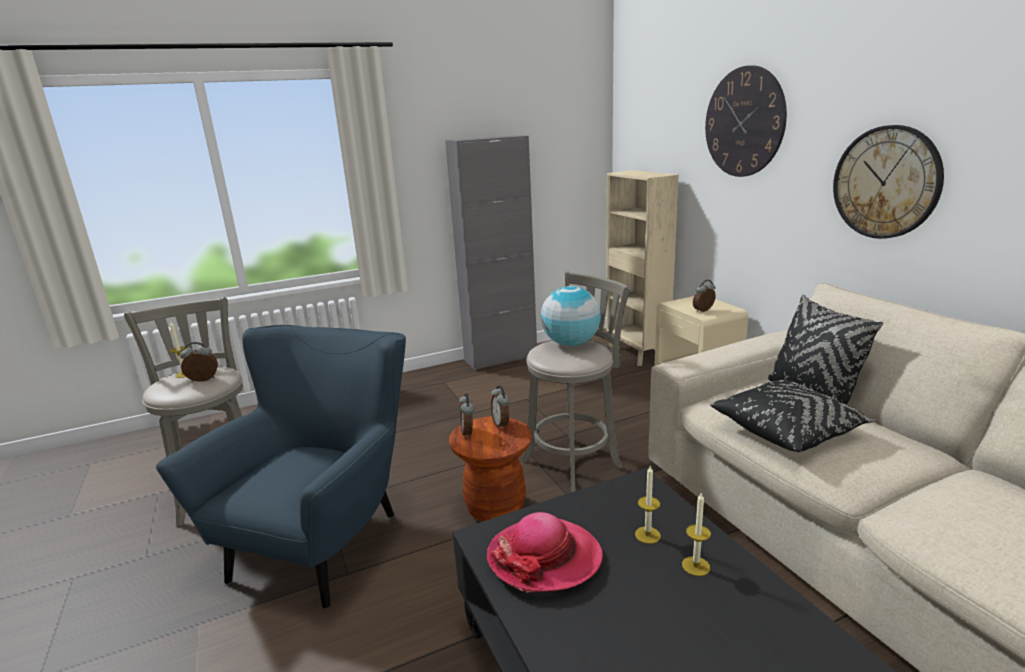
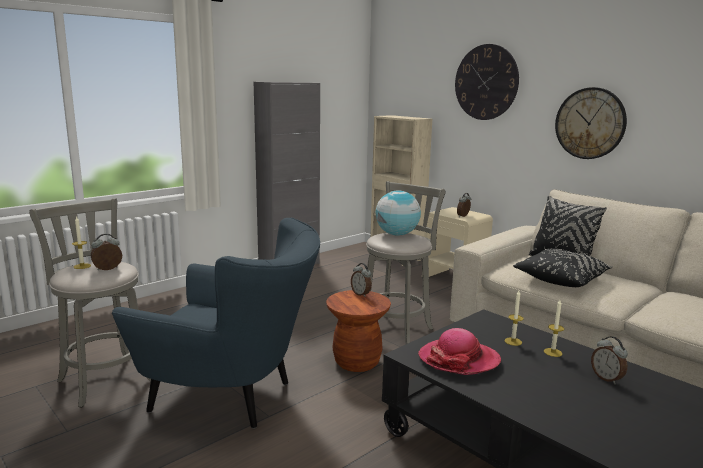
camera: 20 degrees left, 5 degrees down
(326, 539) = (232, 397): blue armchair -> blue armchair turned 105 degrees clockwise
(468, 433) = (340, 301): alarm clock -> alarm clock (607, 378)

